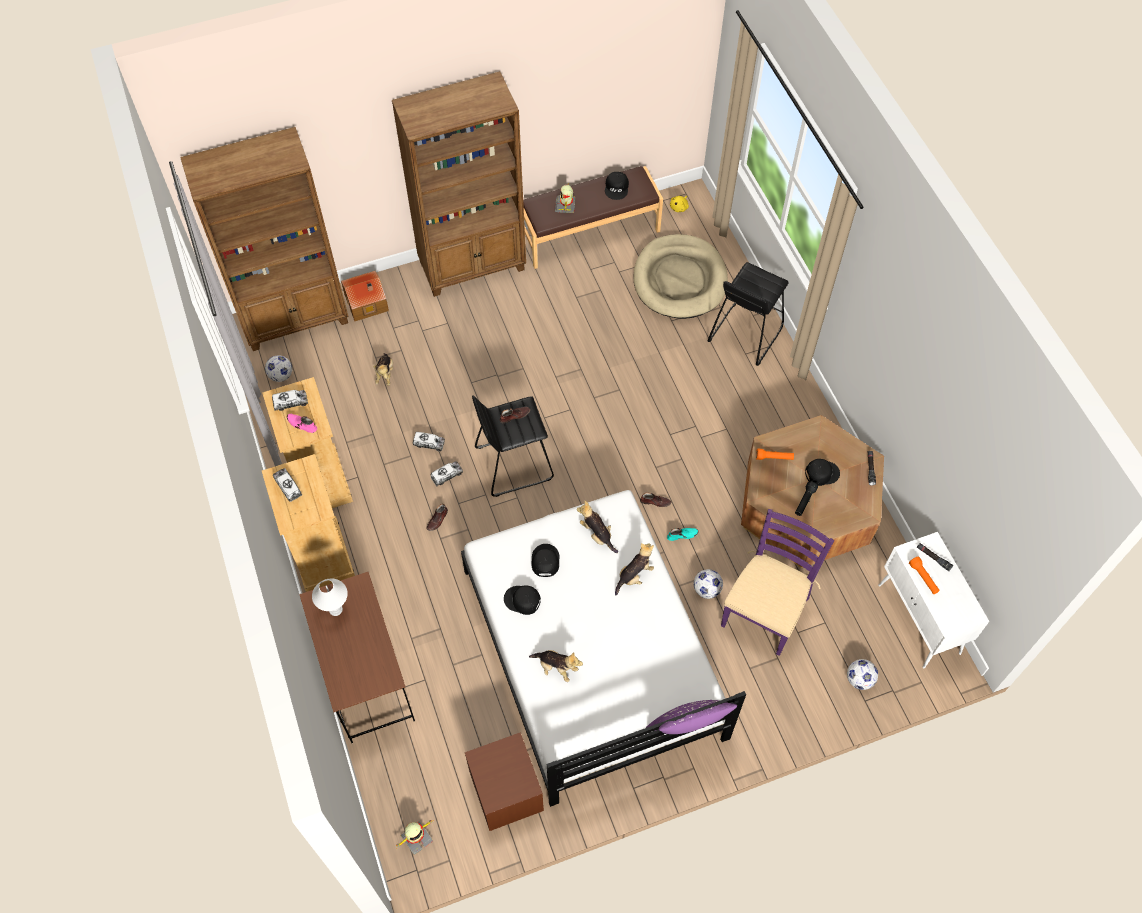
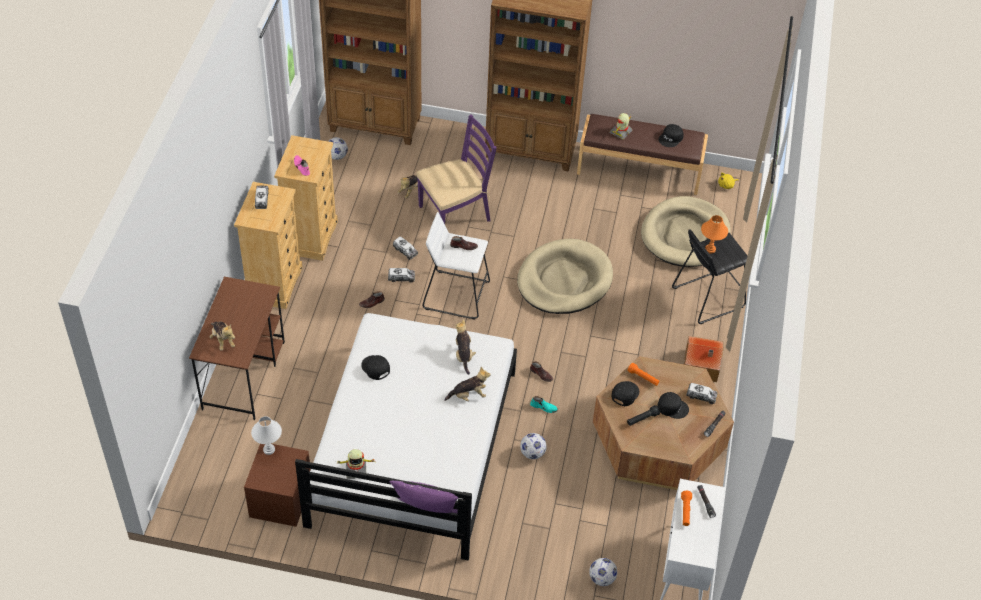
camera: 30 degrees right, 10 degrees down
(290, 403) = (305, 150): toy truck -> toy truck (701, 396)
(336, 609) = (240, 298): white table lamp -> white table lamp (269, 450)
(367, 303) = (434, 138): toy house -> toy house (701, 366)
(416, 837) = (197, 492): toy robot -> toy robot (356, 469)
(514, 463) = (456, 294): black stool -> white stool
(544, 561) = (412, 352): black cap -> black cap (624, 393)
(556, 668) = (364, 422): plush toy -> plush toy (223, 340)
(604, 389) = (564, 280): none -> beige dog bed
(745, 289) = (710, 249): none -> orange table lamp
(765, 611) = (566, 492): purple chair -> purple chair (455, 213)

